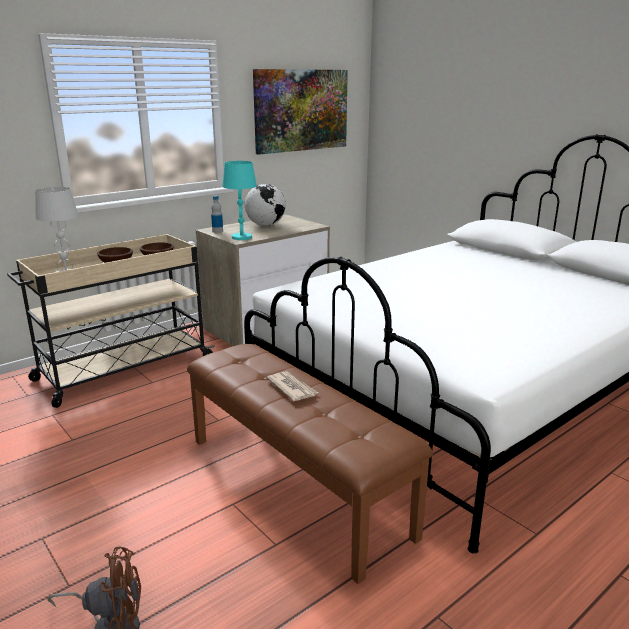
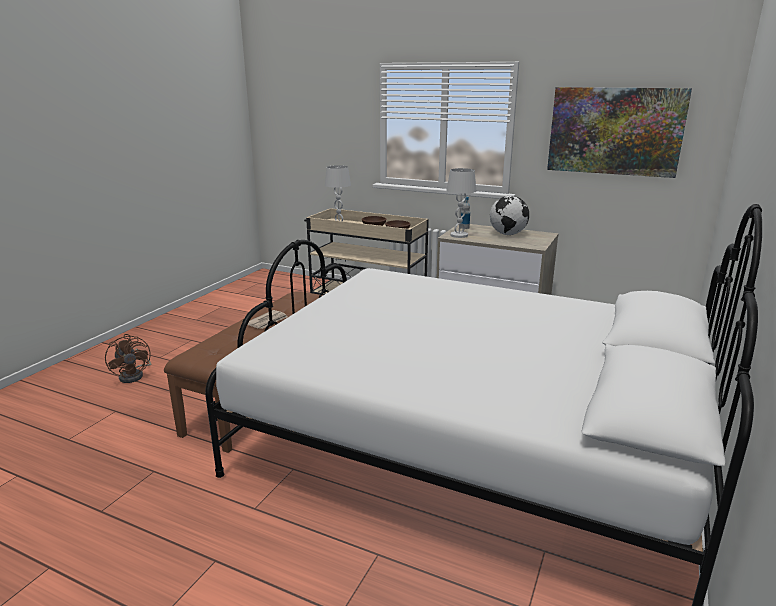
camera: 65 degrees right, 0 degrees up
(241, 237) = (459, 235): turquoise table lamp -> white table lamp

